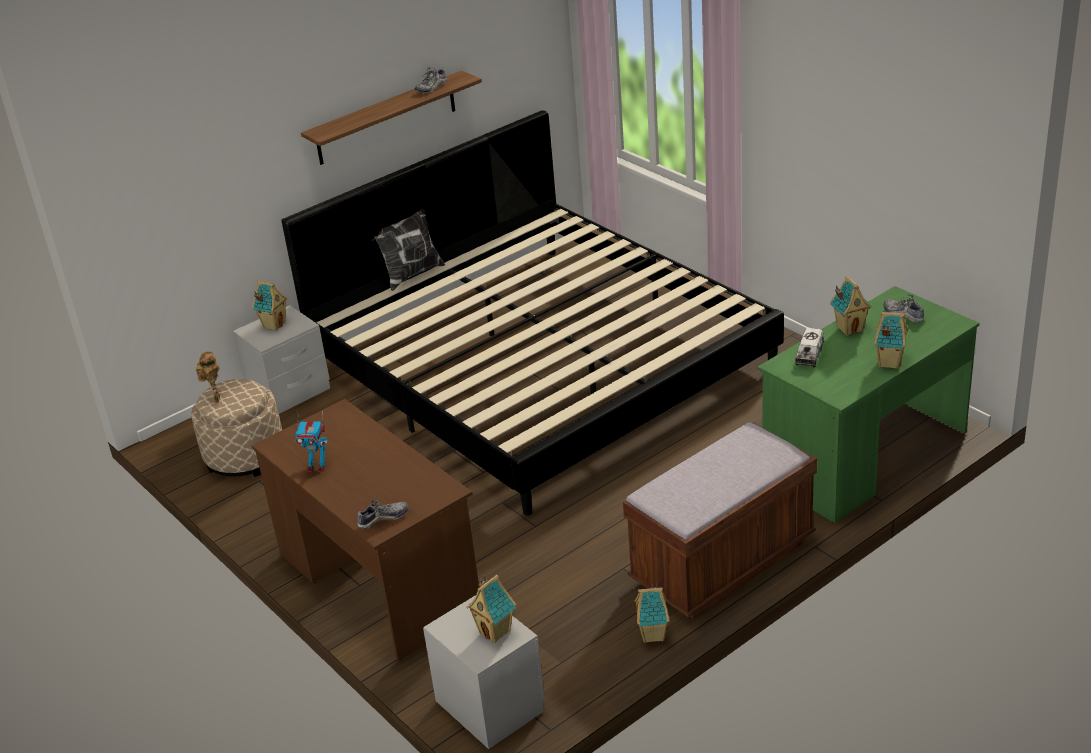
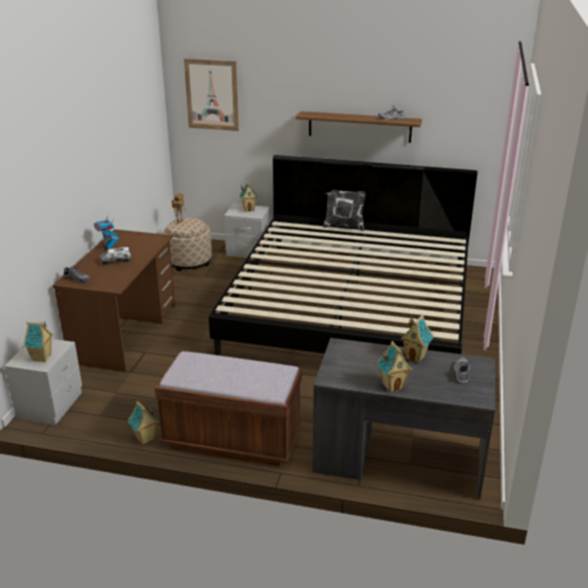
camera: 50 degrees right, 5 degrees down
(157, 169) = (212, 95): none -> picture
(809, 355) = (365, 352): toy truck -> toy truck (116, 261)
(864, 456) = (398, 460): green desk -> grey desk

